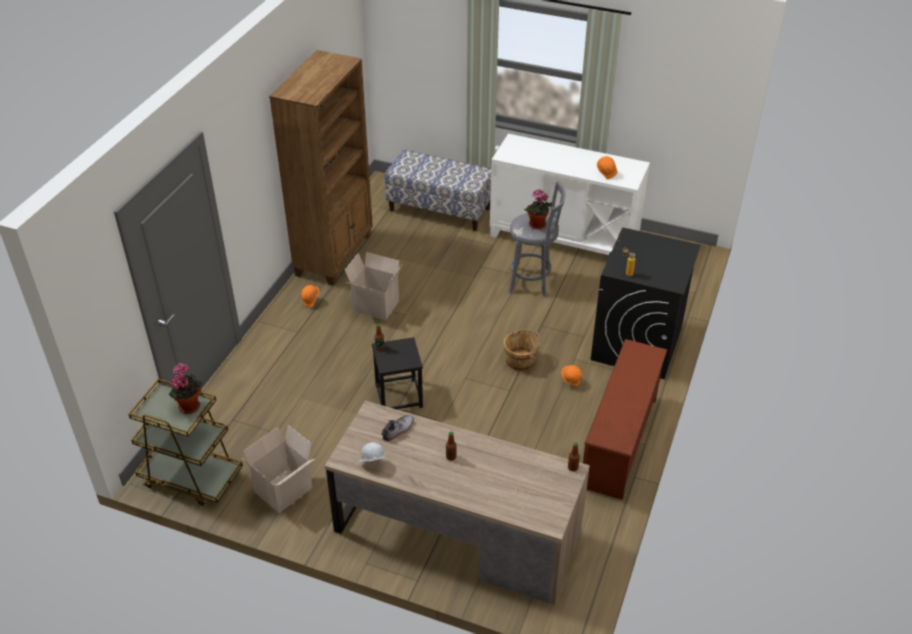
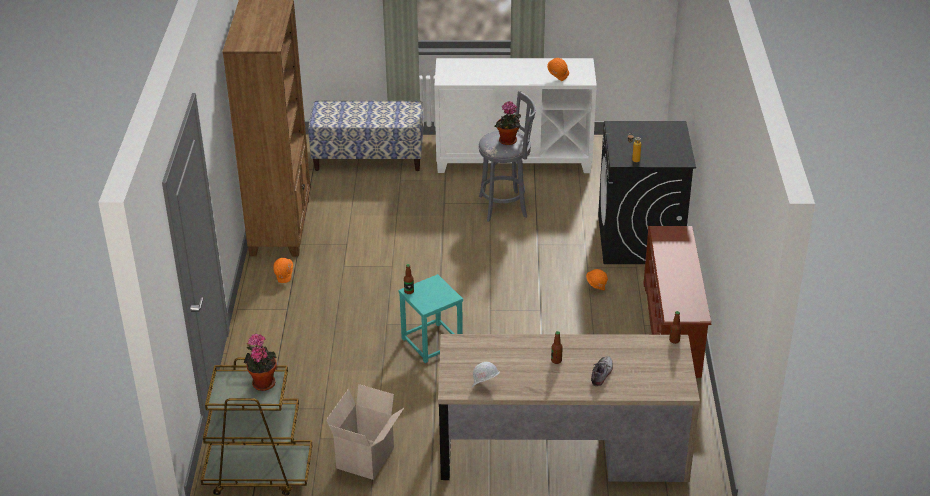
camera: 20 degrees left, 5 degrees down
(375, 307) = (356, 266): cardboard box -> none
(398, 396) = (431, 343): black stool -> turquoise stool
(398, 430) = (490, 351): shoe -> shoe (602, 373)
(521, 361) = (536, 281): brown bucket -> none

